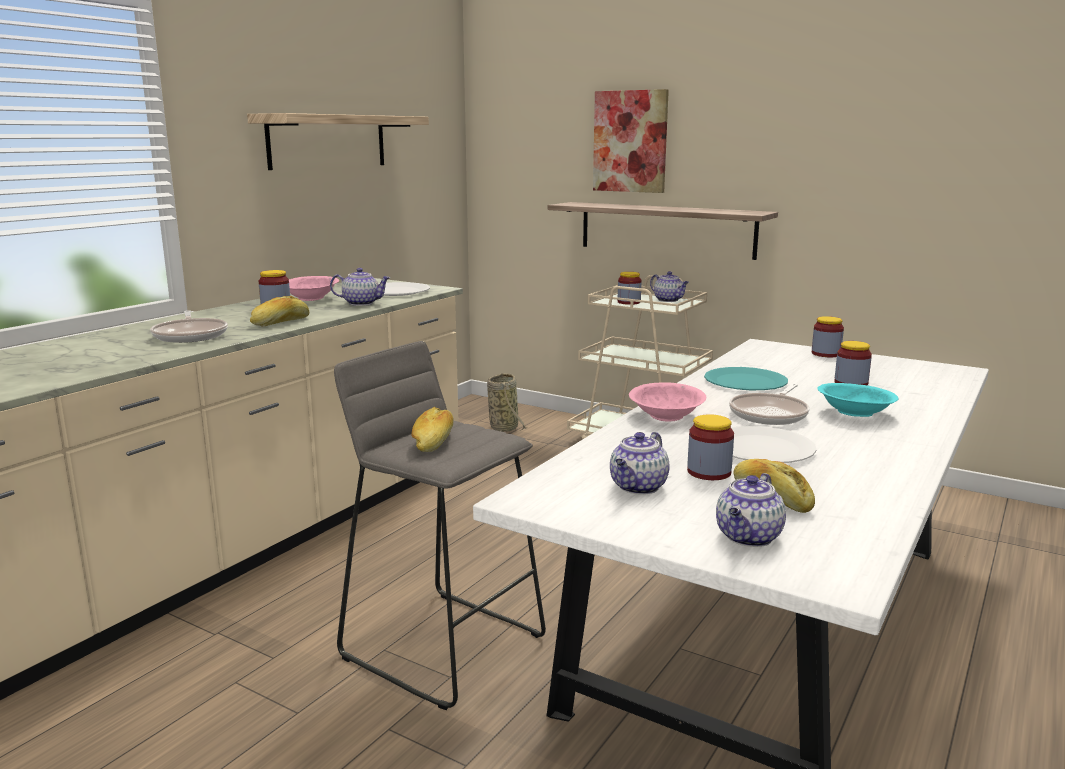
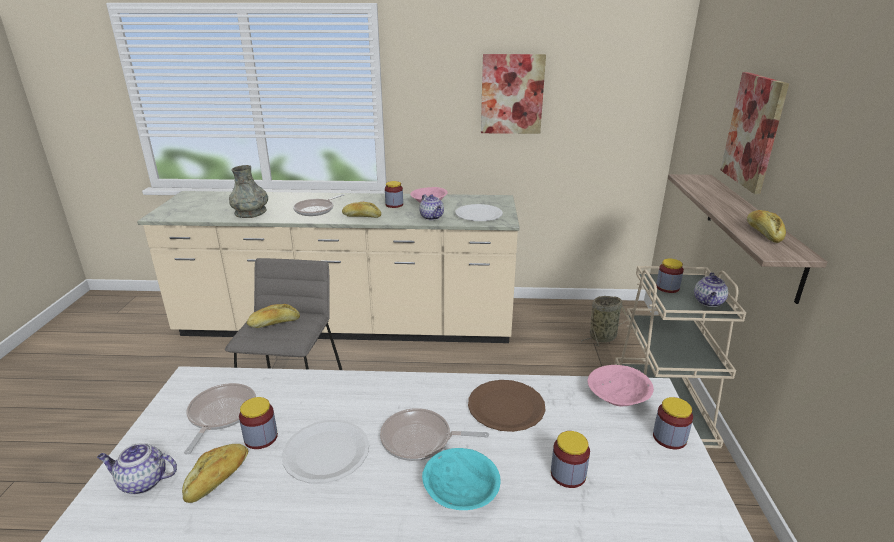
camera: 60 degrees right, 10 degrees up
(91, 363) = (251, 212): none -> grey vase
(328, 141) = (512, 94): shelf -> picture
(638, 487) = (220, 414): teapot -> frying pan
(666, 416) = (376, 390): pink bowl -> pink bowl (618, 398)
(715, 210) = (763, 233): none -> bread
(745, 382) = (506, 407): turquoise plate -> brown plate

